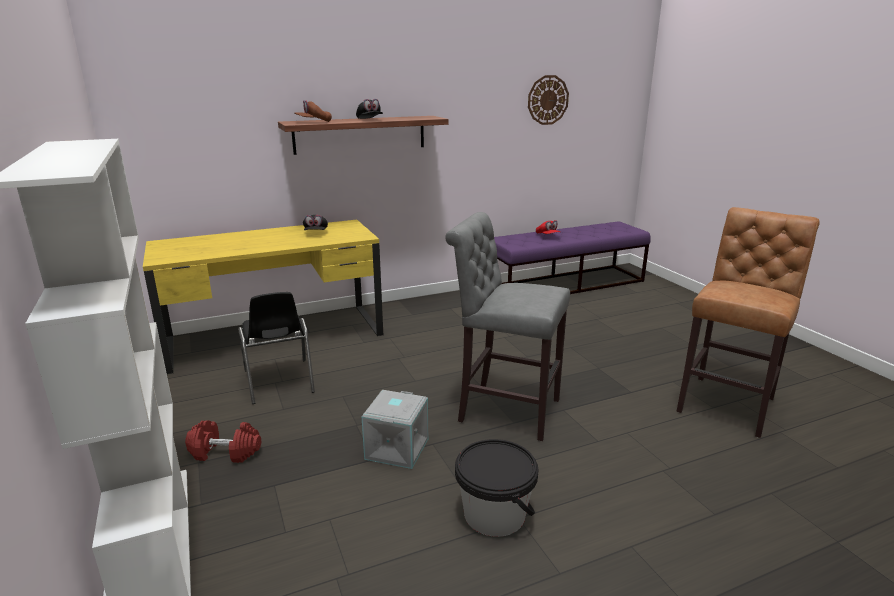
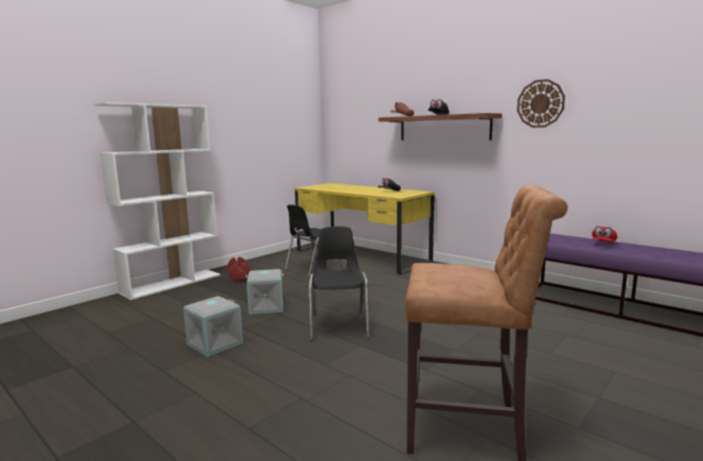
camera: 65 degrees right, 10 degrees down
(494, 514) = (214, 343): black bucket -> grey storage box
(503, 409) = (339, 325): grey stool -> black chair
(547, 100) = (636, 95): wall clock -> wall clock (540, 103)

